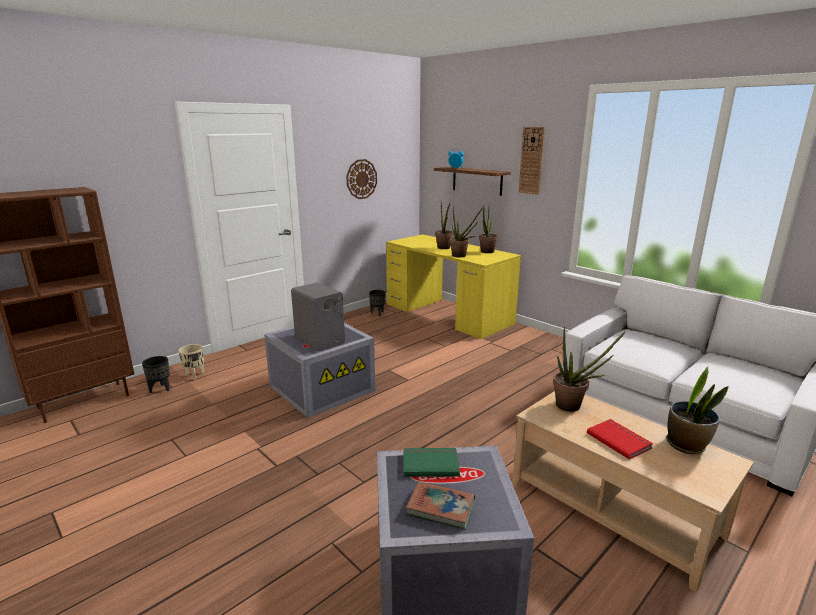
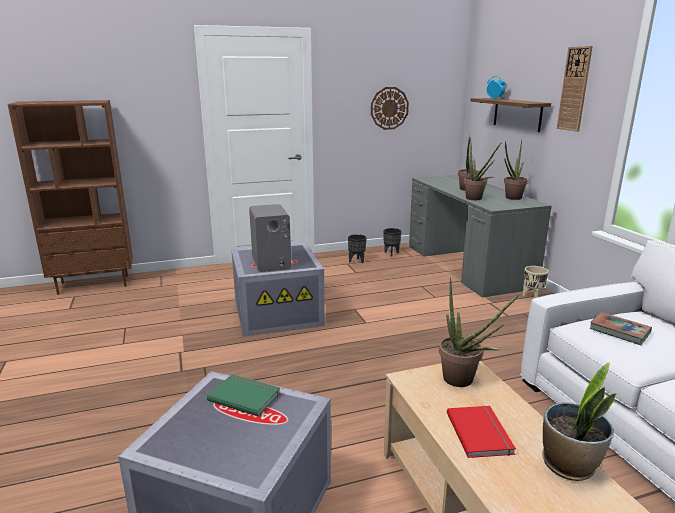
camera: 25 degrees right, 0 degrees up
(160, 389) = (152, 286): black planter -> black planter (357, 261)
(194, 376) = (185, 280): beige planter -> beige planter (532, 297)
(441, 508) = (207, 440): book -> book (619, 331)
(447, 314) = (466, 265): yellow desk -> grey desk

